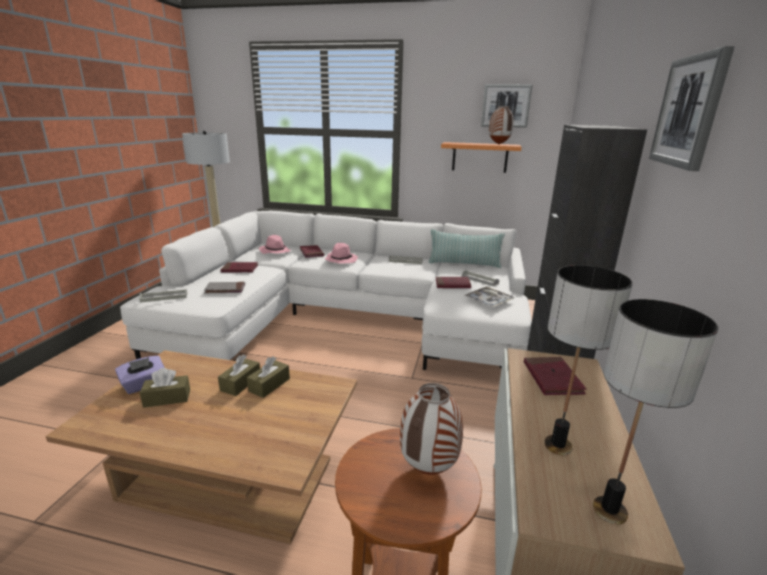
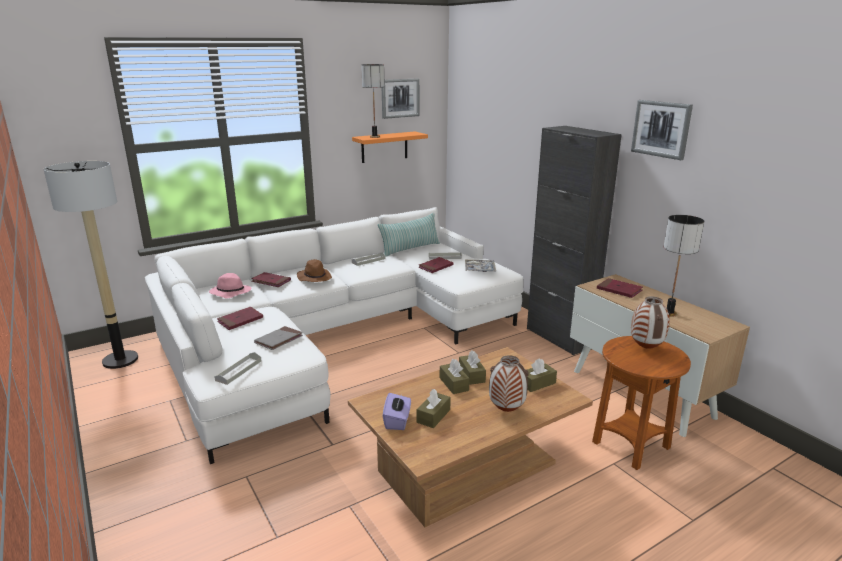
camera: 45 degrees left, 0 degrees up
(296, 430) = (537, 383): none -> brown tissue box
(341, 260) = (314, 278): pink hat -> brown hat
(498, 144) = (405, 134): vase -> vase (506, 411)
(609, 510) = (714, 323): table lamp -> table lamp (374, 137)

